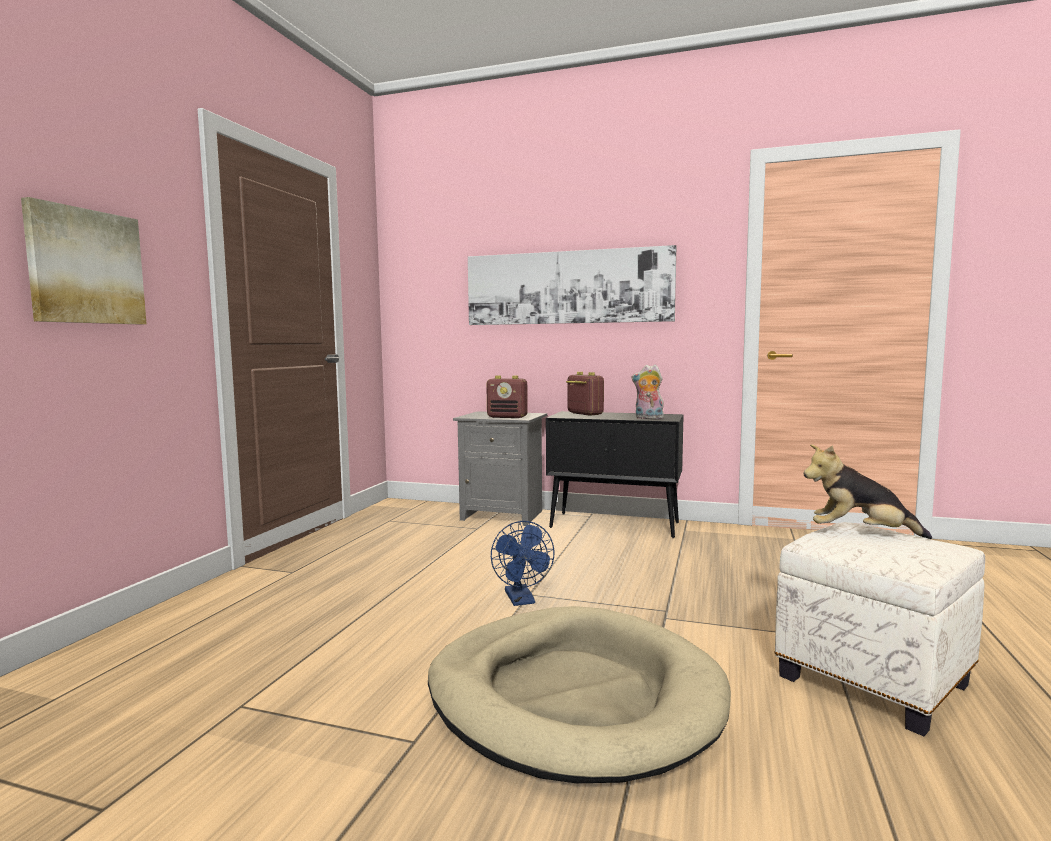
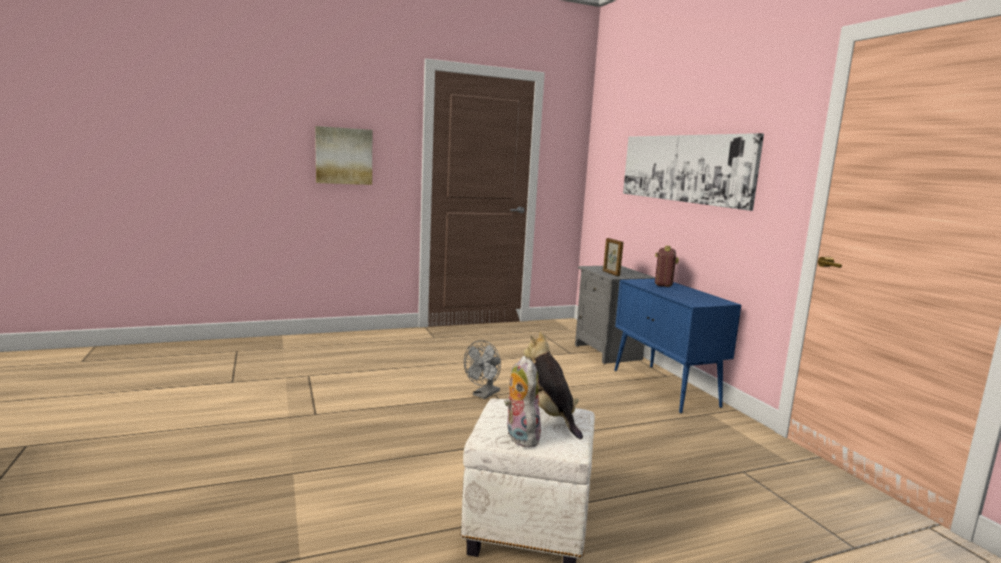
camera: 50 degrees right, 5 degrees up
(507, 417) = (611, 273): radio -> picture frame
(522, 600) = (483, 395): blue fan -> grey fan
(573, 697) = (390, 437): beige dog bed -> none
(616, 525) = (665, 388): black cabinet -> blue cabinet
(648, 418) = (684, 299): plush toy -> plush toy (519, 437)

